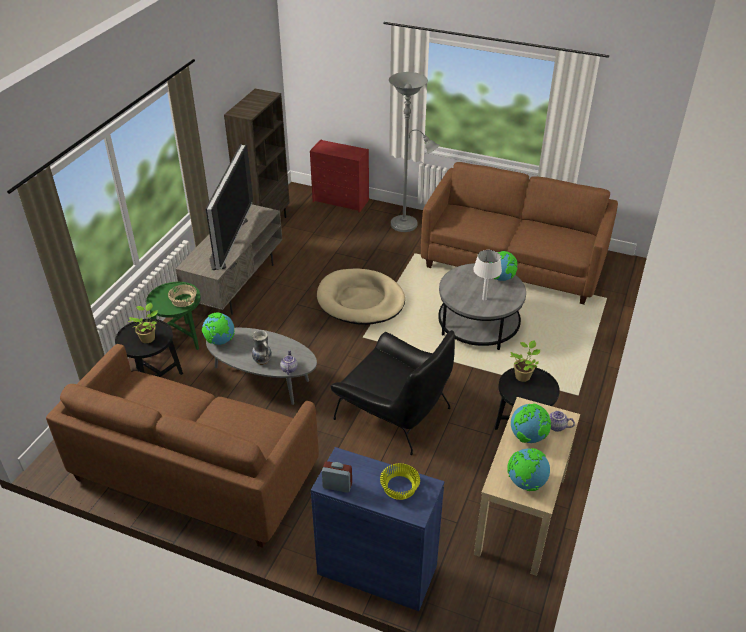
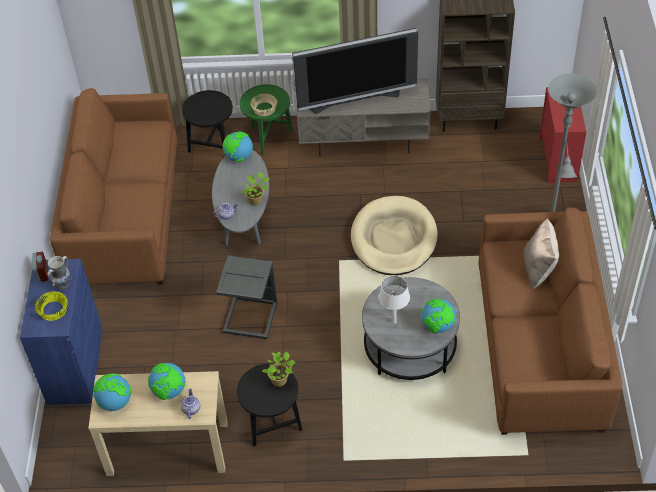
camera: 70 degrees right, 10 degrees up
(148, 338) = (207, 111): potted plant -> potted plant (256, 200)
(262, 360) = (229, 194): vase -> vase (63, 284)
(393, 412) = (249, 318): black armchair -> grey side table
(477, 213) = (538, 269): none -> beige pillow

